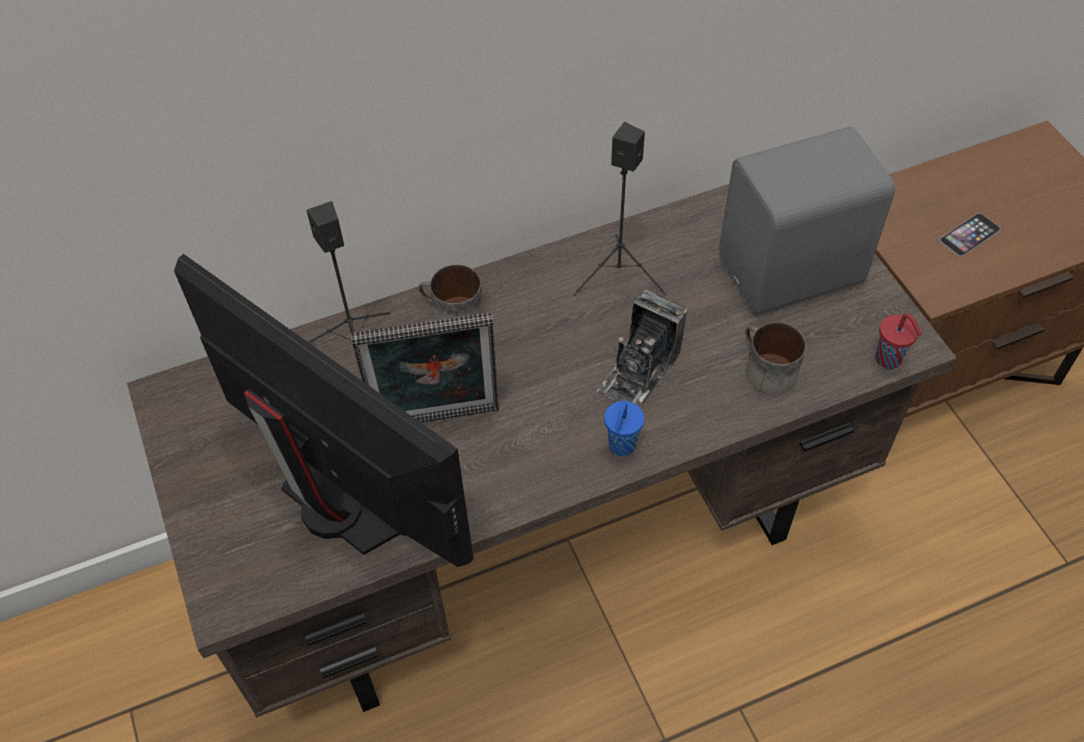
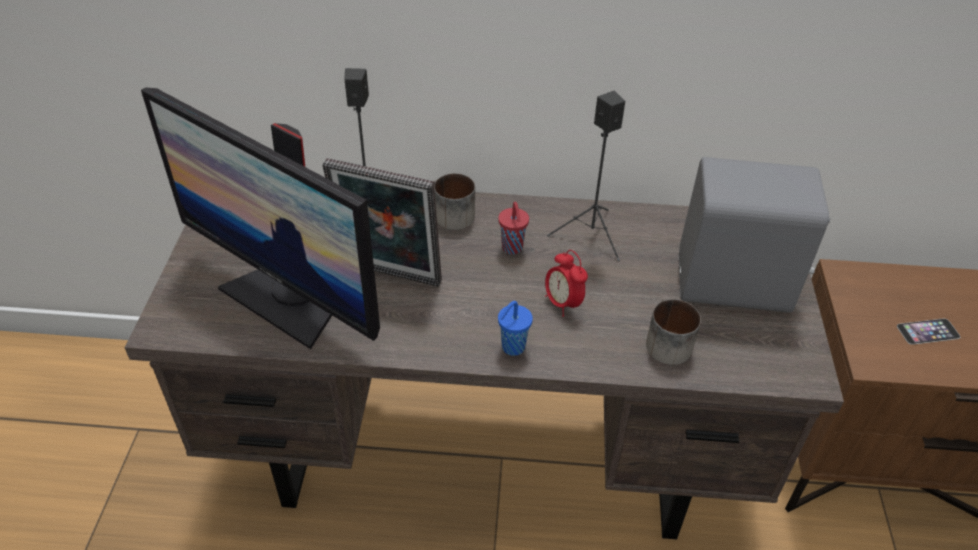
camera: 25 degrees right, 10 degrees down
(343, 501) = (288, 299): monitor -> monitor turned 150 degrees clockwise
(639, 370) = (562, 303): camera -> alarm clock
(889, 360) = (779, 378): red cup -> red cup (512, 248)

